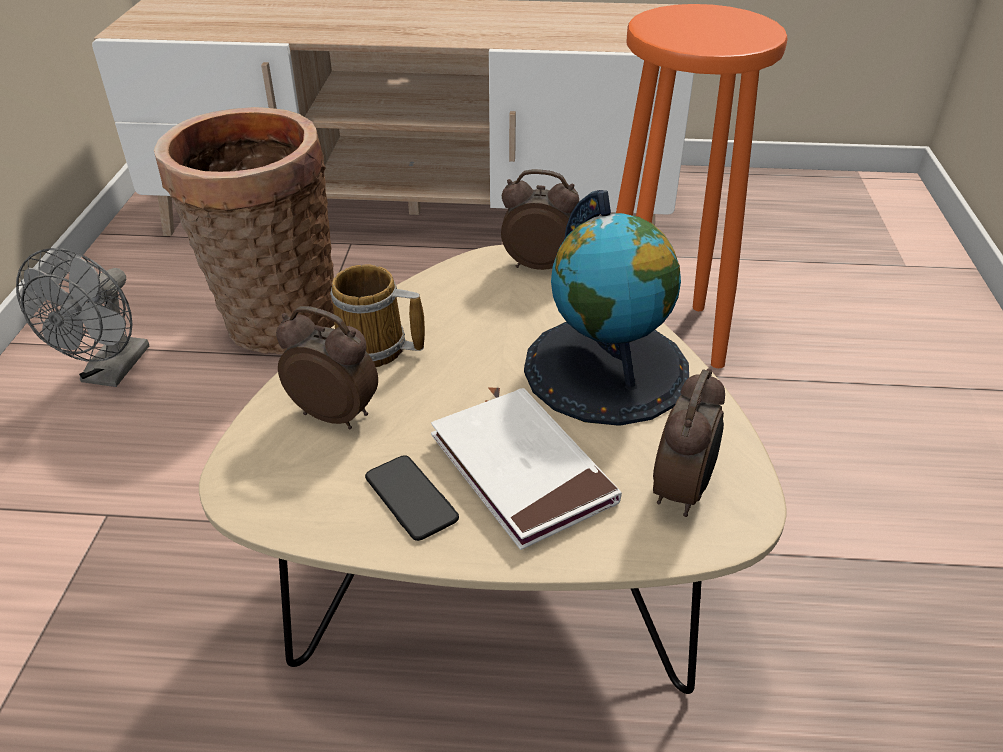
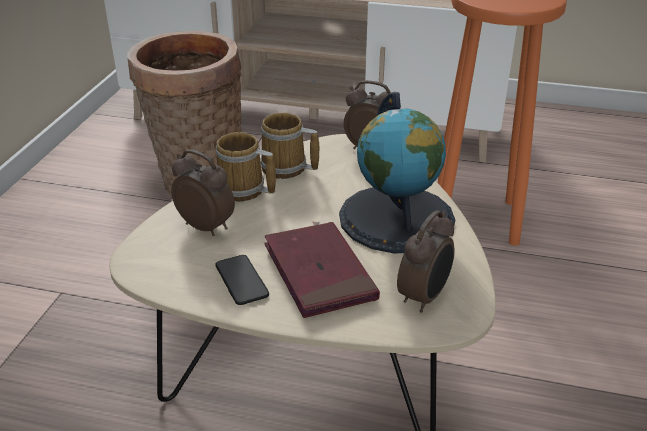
camera: 10 degrees right, 5 degrees down
(111, 372) = (81, 204): grey fan -> none
(428, 307) = (286, 168): none -> mug
(522, 470) = (319, 273): white book -> red book

